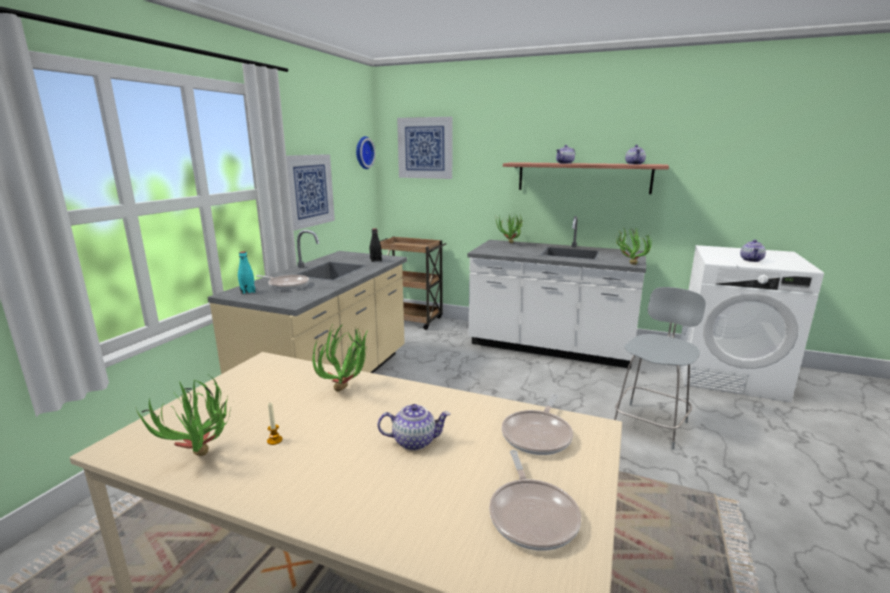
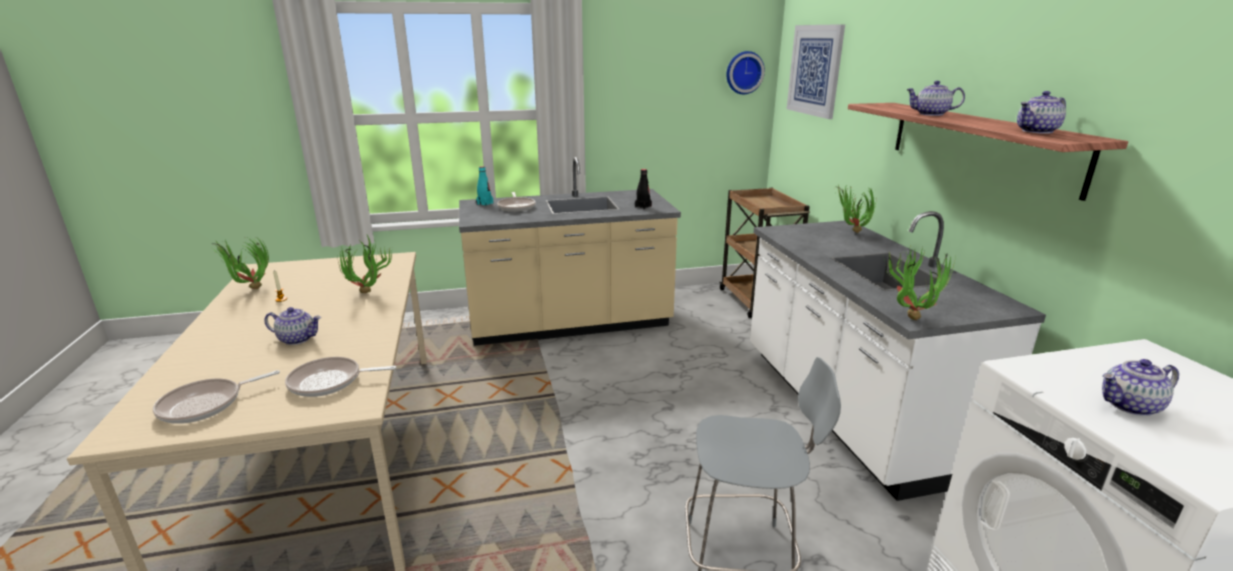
camera: 55 degrees right, 5 degrees up
(309, 190) = (630, 115): picture -> none
(414, 441) = (298, 339): teapot -> teapot turned 45 degrees counterclockwise

